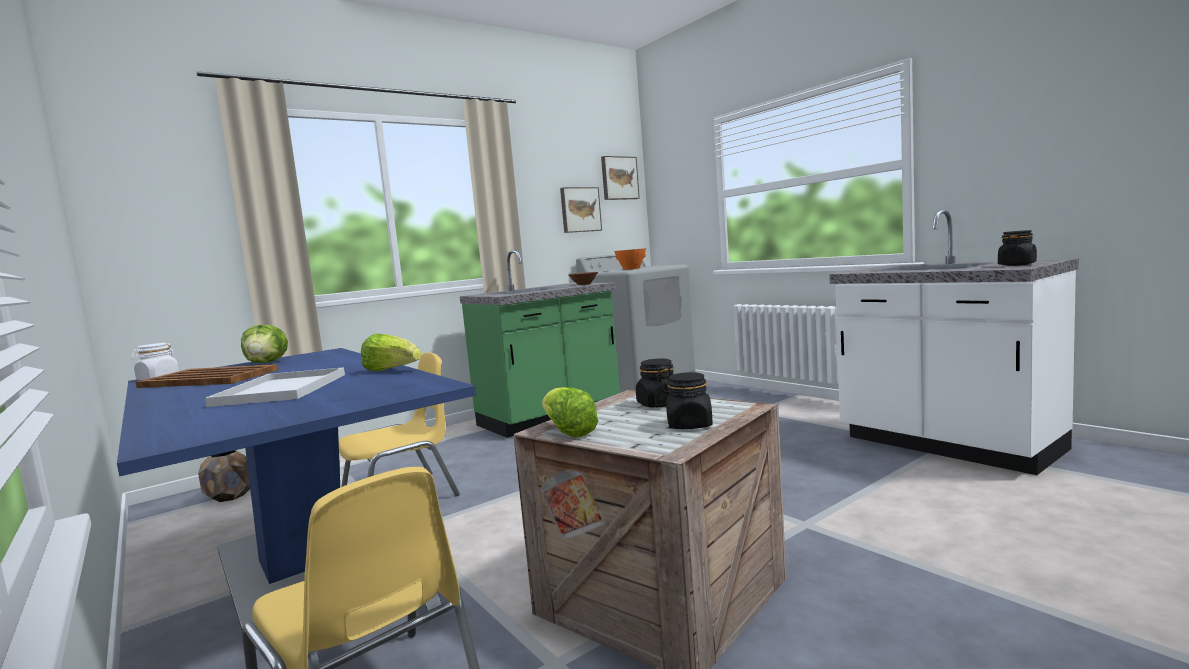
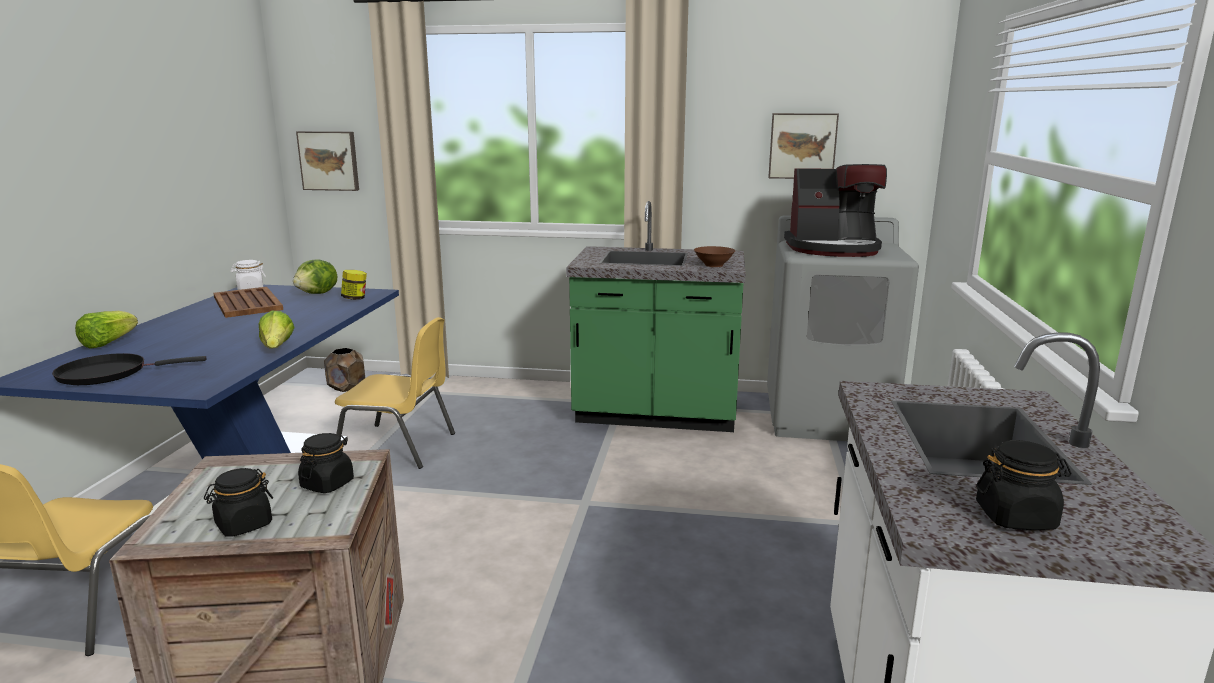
camera: 45 degrees right, 10 degrees up
(282, 390) = (196, 342): white tray -> none
(282, 412) = (109, 373): none -> black frying pan
(324, 355) = (355, 298): none -> jar
(568, 432) = (212, 476): lettuce -> lettuce (108, 343)
(619, 178) = (888, 98): picture -> picture (329, 160)
(631, 268) = (833, 249): orange bowl -> coffee machine

